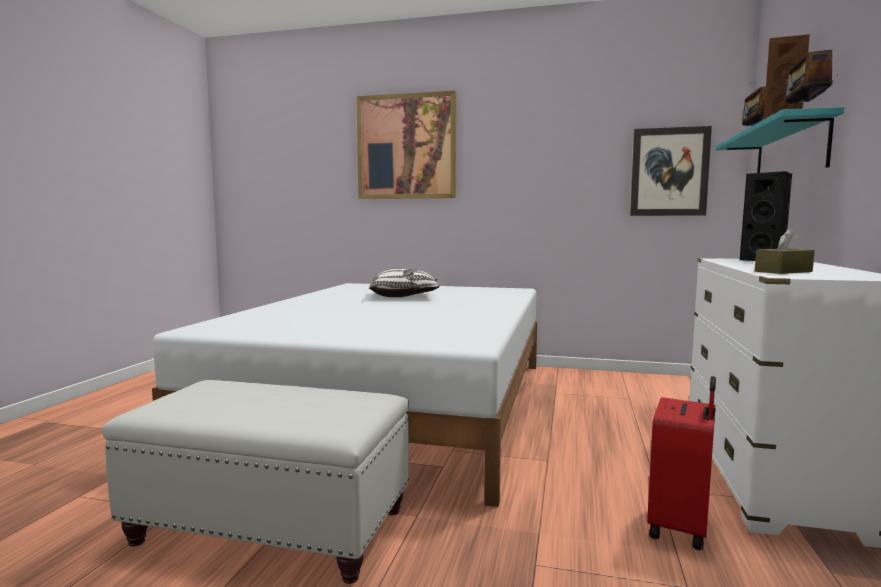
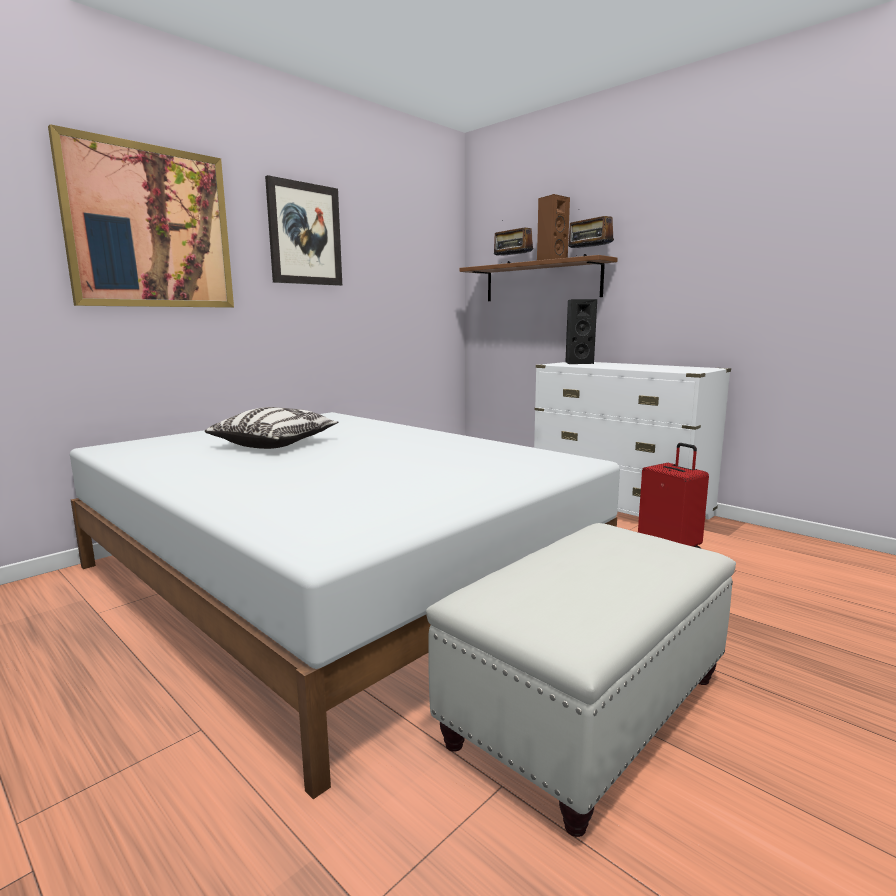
camera: 60 degrees left, 5 degrees up
(669, 172) = (421, 288): picture -> picture (305, 234)
(783, 271) = (662, 369): brown tissue box -> none
(789, 152) = (541, 281): turquoise shelf -> brown shelf

